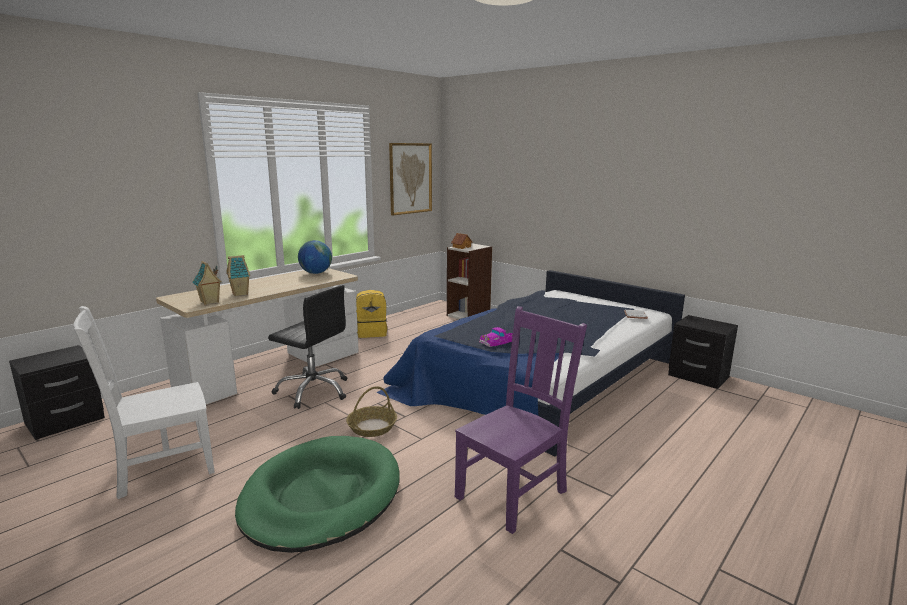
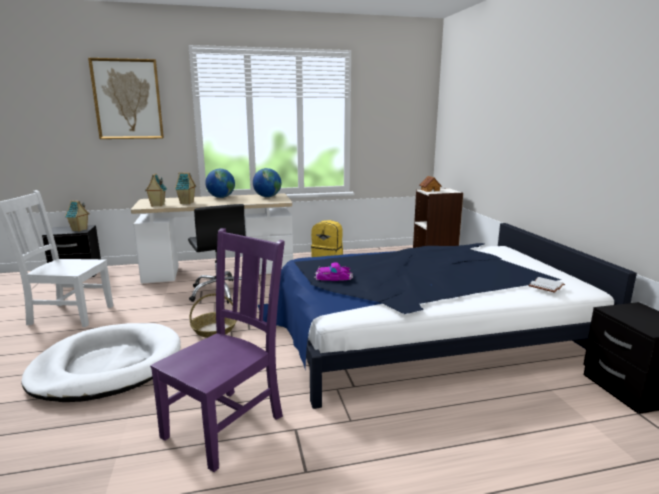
camera: 35 degrees right, 0 degrees up
(71, 356) = (79, 230): none -> toy house
(263, 281) = (221, 197): none -> globe
(321, 496) = (108, 366): green dog bed -> white dog bed
(410, 178) = (397, 120): picture -> picture (127, 99)
(514, 492) = (227, 424): purple chair -> purple chair turned 45 degrees counterclockwise

